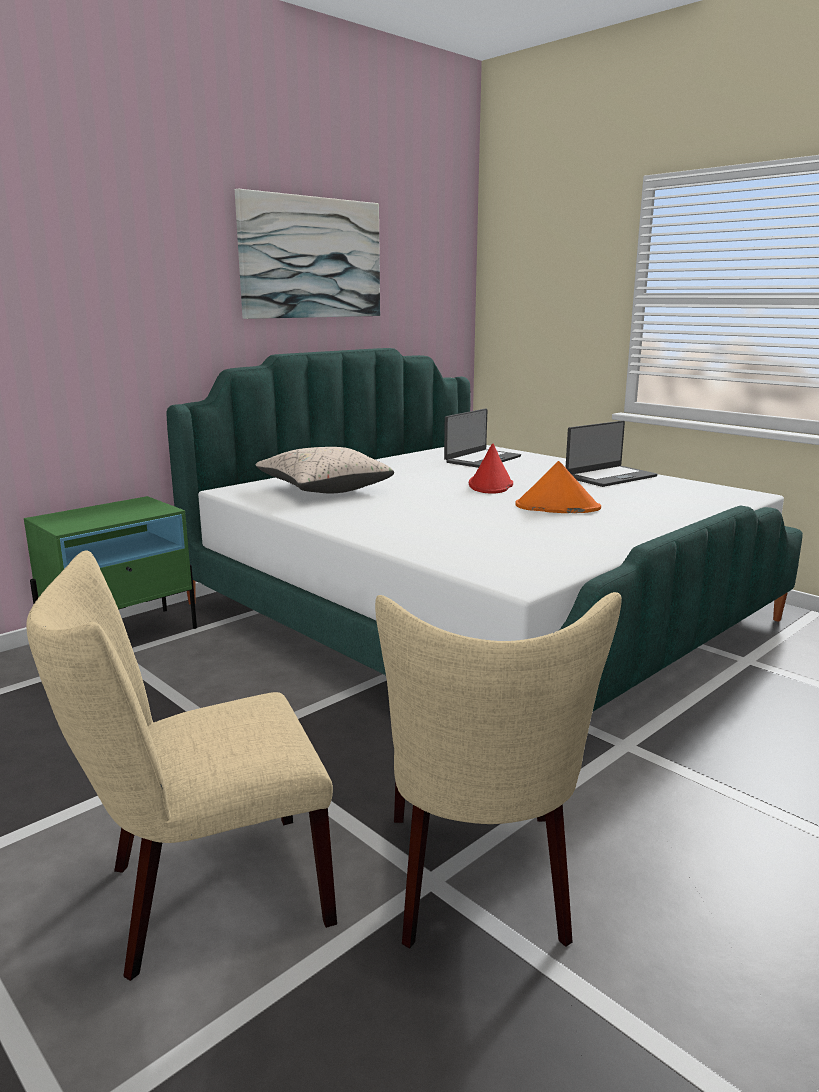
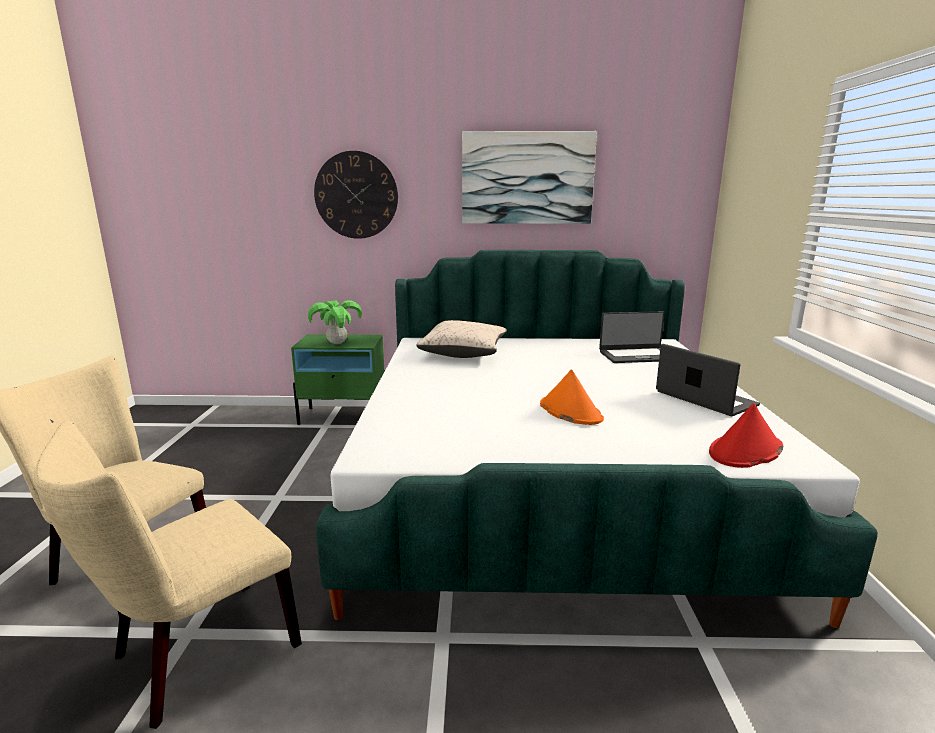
camera: 45 degrees right, 0 degrees up
(91, 277) = (356, 195): none -> wall clock
(115, 516) = (337, 343): none -> potted plant
(491, 485) = (578, 378): red hat -> red hat (745, 451)
(610, 477) = (704, 399): laptop -> laptop turned 135 degrees counterclockwise

